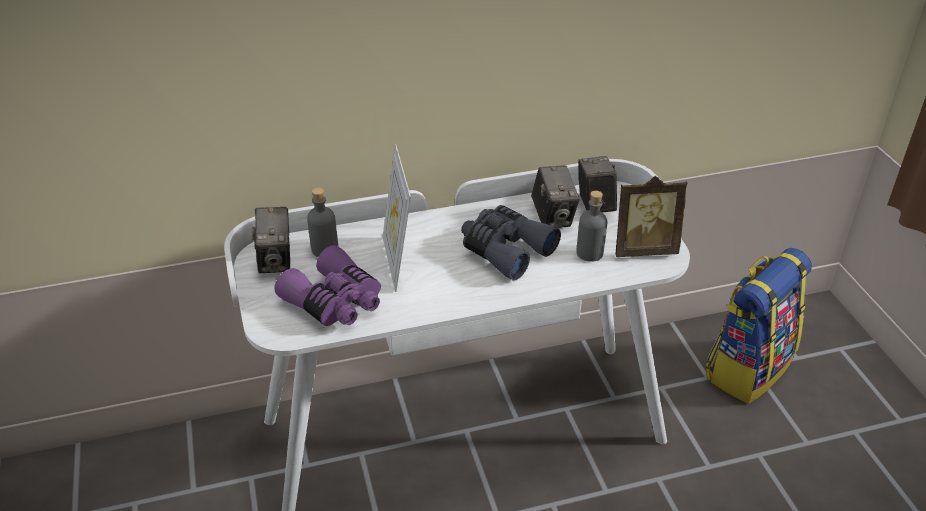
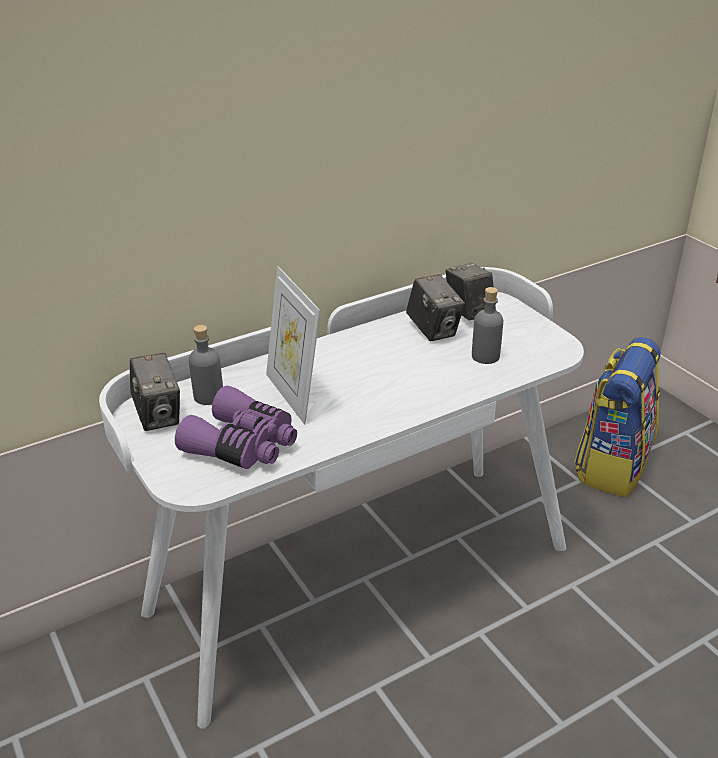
camera: 15 degrees left, 5 degrees down
(505, 249) = (400, 366): grey binoculars -> none
(643, 249) = (535, 344): picture frame -> none

